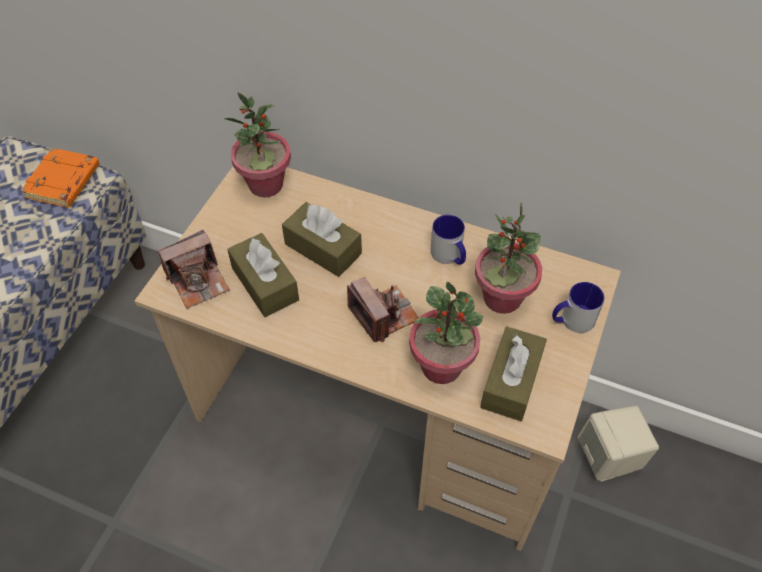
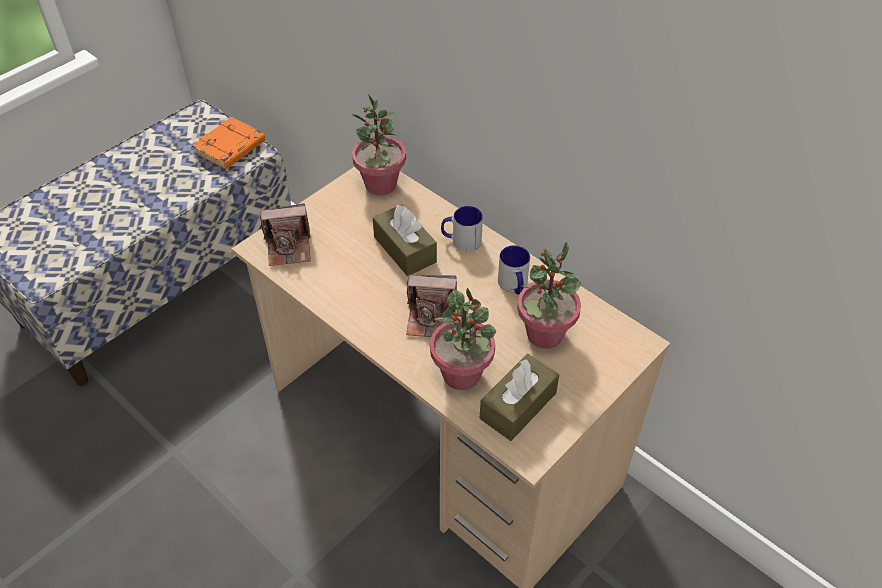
camera: 20 degrees right, 5 degrees down
(265, 284) = (342, 264): brown tissue box -> none
(383, 315) = (431, 318): camera -> camera turned 105 degrees clockwise
(571, 320) = (600, 371): mug -> mug (461, 240)
(609, 458) = (647, 546): beige speaker -> none

